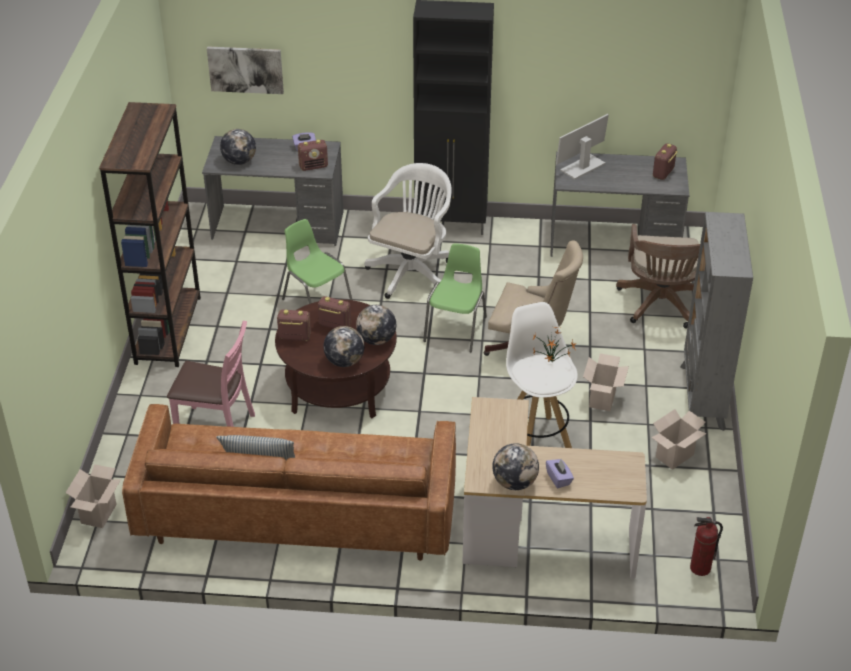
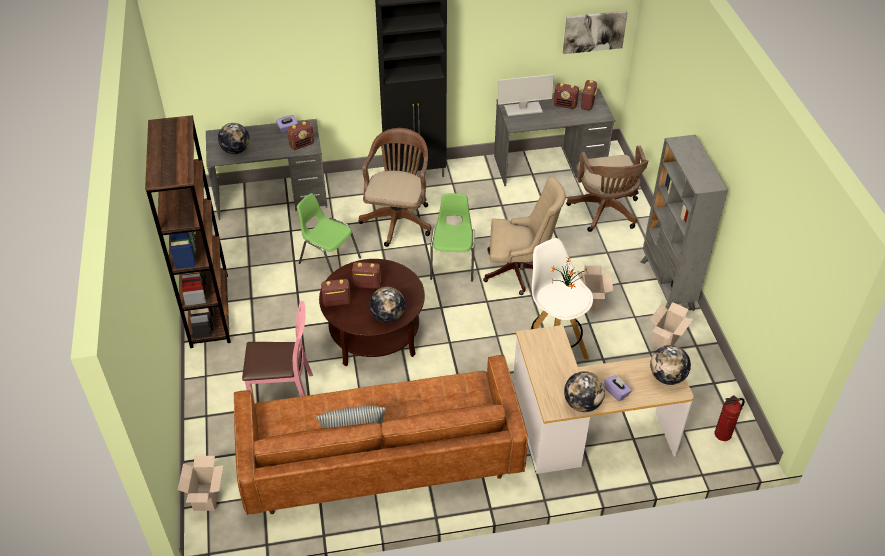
camera: 15 degrees left, 5 degrees up
(245, 69) = (228, 69): picture -> picture (594, 31)
(376, 340) = (407, 291): globe -> globe (667, 377)
(412, 271) = (398, 219): white office chair -> brown office chair
(582, 167) = (522, 109): monitor -> monitor turned 135 degrees counterclockwise
(635, 170) = (565, 105): none -> radio

